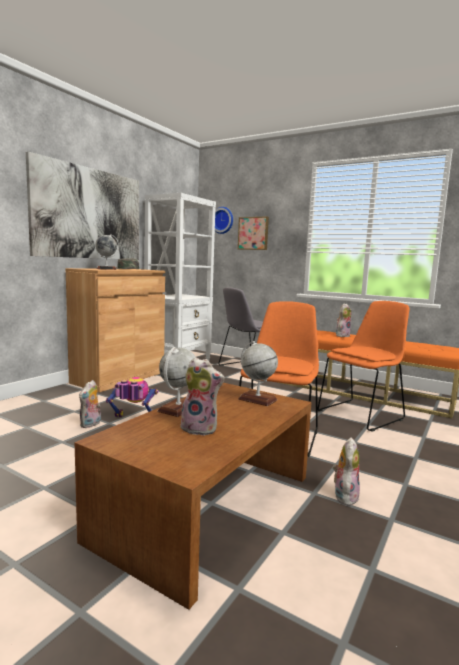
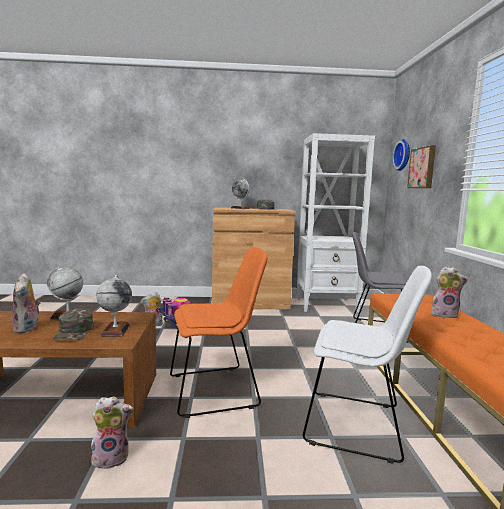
camera: 55 degrees right, 0 degrees up
(89, 214) = (241, 163): picture -> none
(241, 412) = (74, 331): none -> green cap
(361, 414) = (358, 425): orange chair -> white chair

